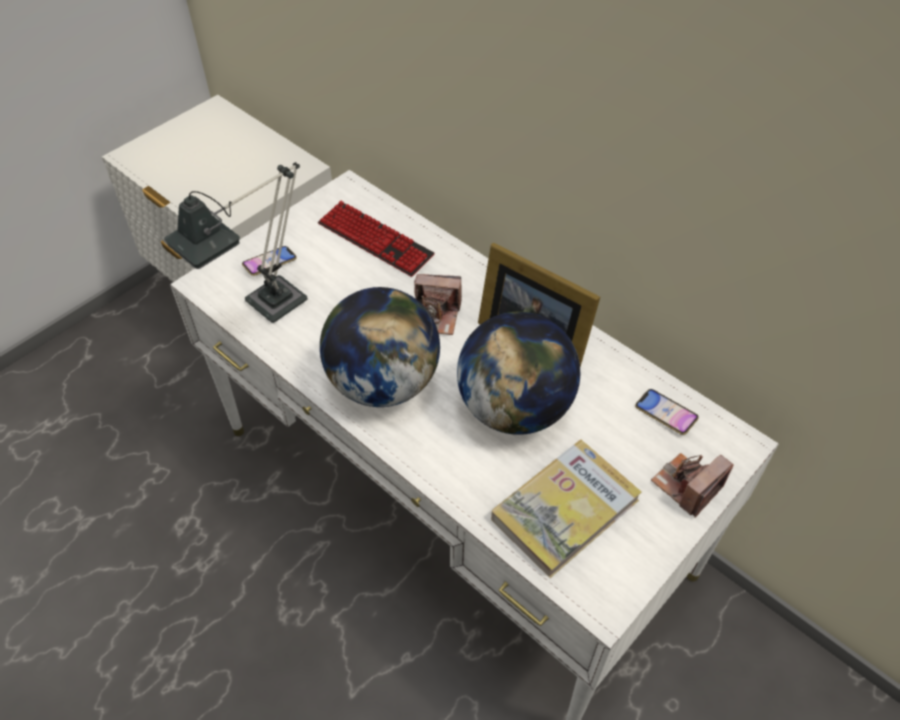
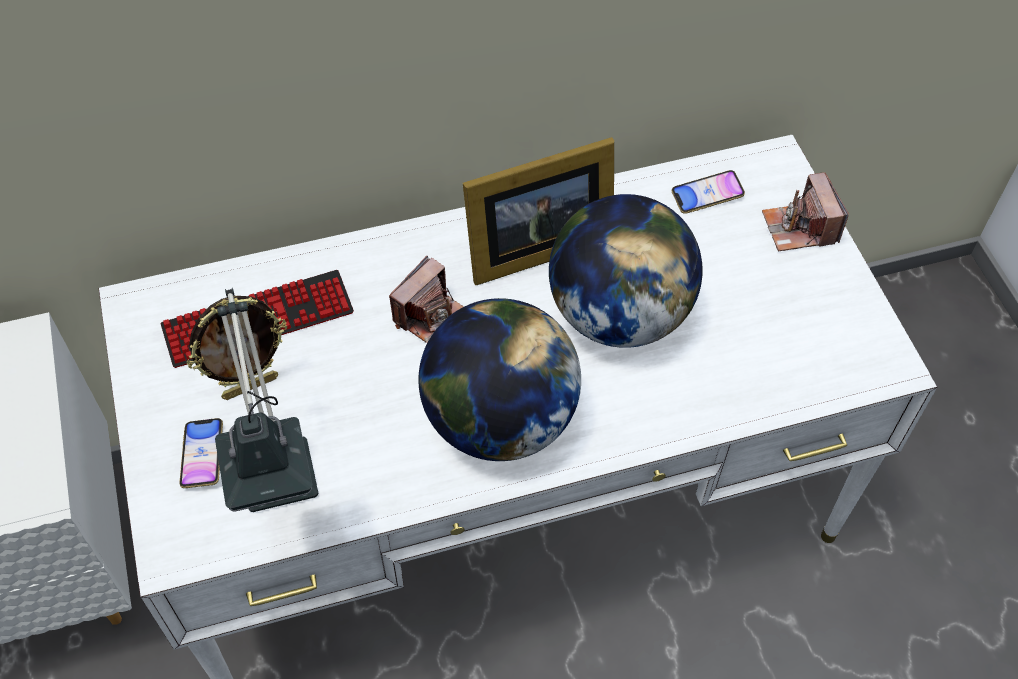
camera: 60 degrees left, 5 degrees up
(328, 259) = (250, 386): none -> picture frame
(565, 509) = (770, 339): book -> none

